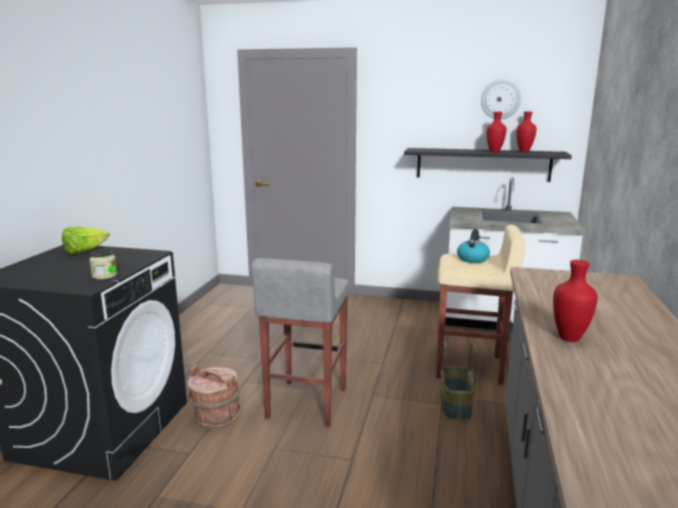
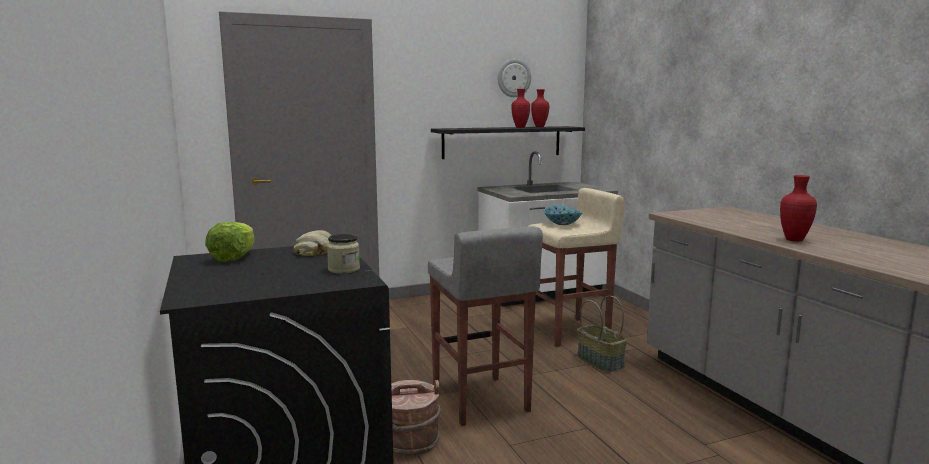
camera: 35 degrees left, 5 degrees down
(136, 255) = (316, 250): none -> bread
(472, 258) = (562, 223): kettle -> bowl

